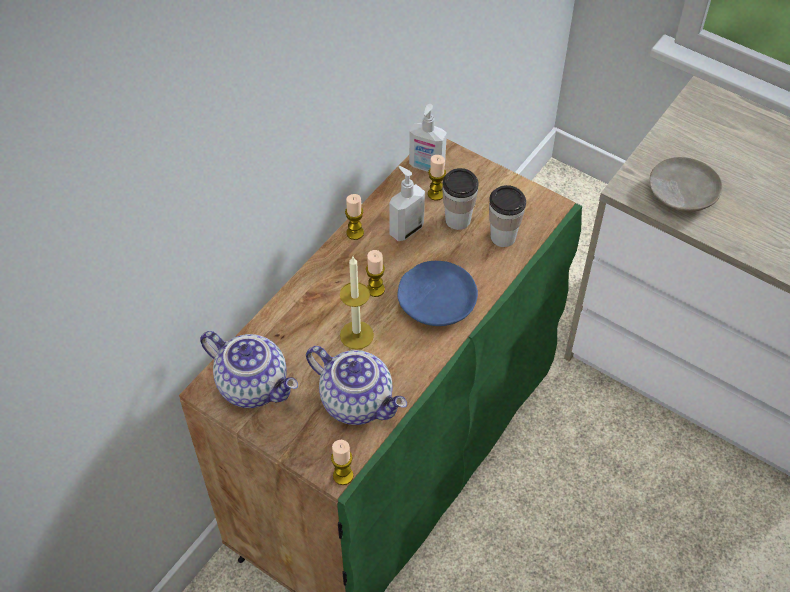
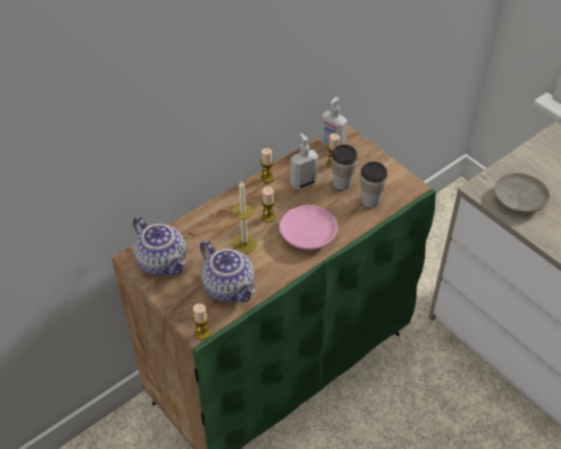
camera: 15 degrees right, 5 degrees down
(436, 301) = (308, 233): blue plate -> pink plate

